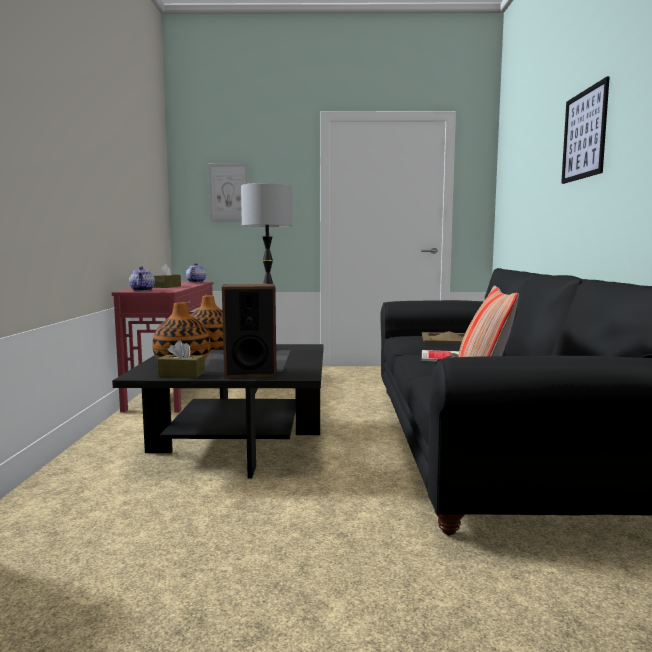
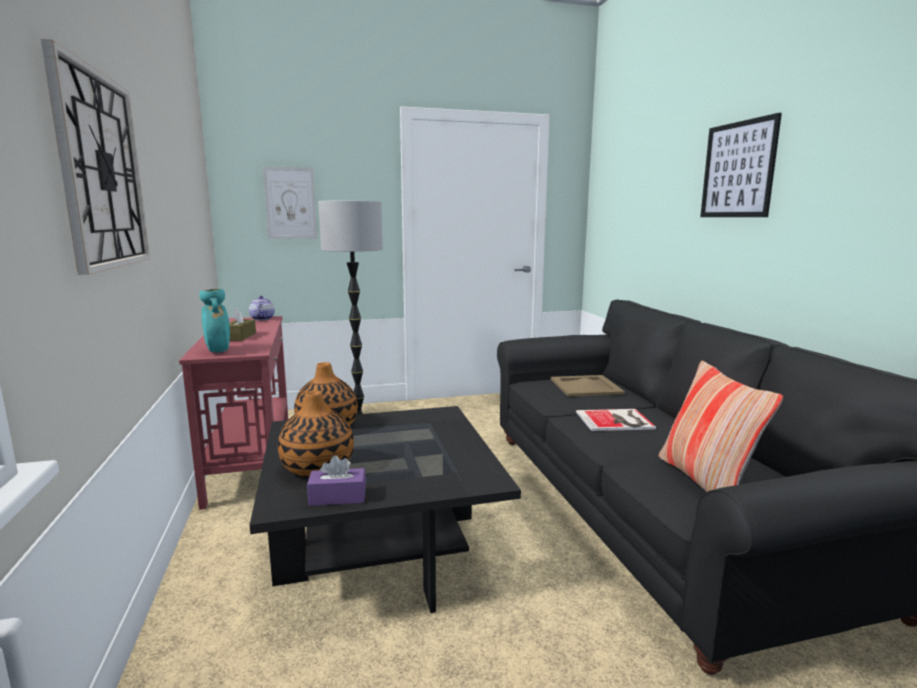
camera: 15 degrees left, 5 degrees up
(50, 141) = (101, 171): none -> wall clock
(142, 290) = (218, 351): teapot -> turquoise vase
(181, 374) = (337, 497): brown tissue box -> purple tissue box
(250, 372) = (422, 481): speaker -> none

